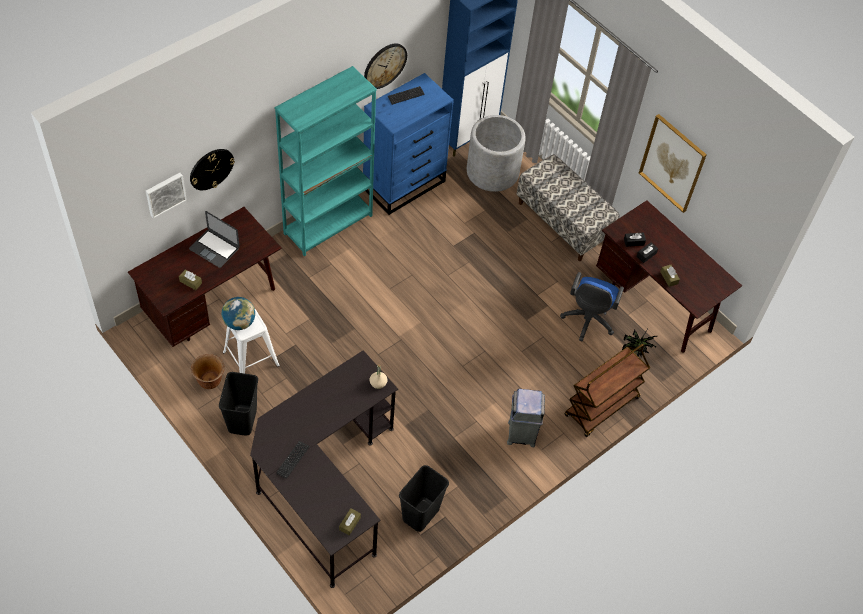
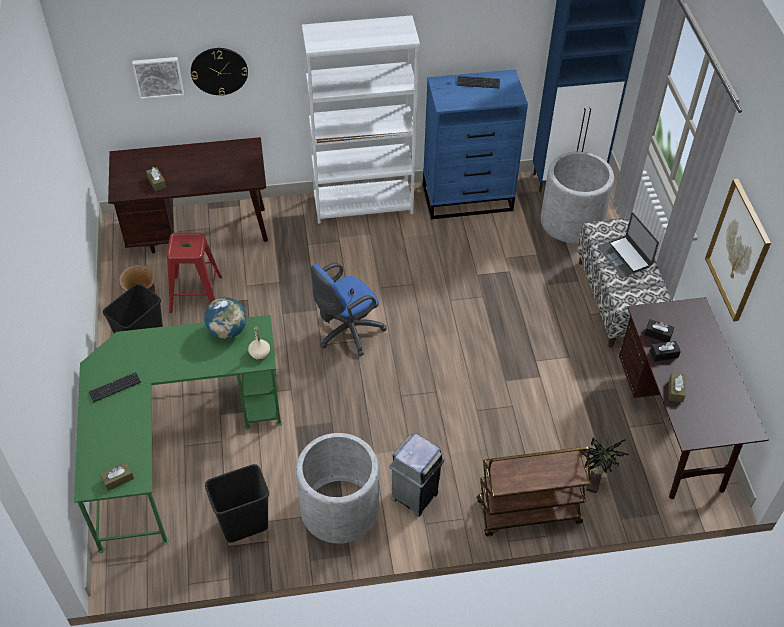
camera: 35 degrees right, 5 degrees down
(214, 248) = (202, 162): laptop -> laptop (624, 256)
(239, 322) = (179, 240): globe -> globe (227, 330)
(250, 359) = (195, 294): white stool -> red stool
(323, 482) = (172, 443): black desk -> green desk
(328, 224) = (363, 204): turquoise bookcase -> white bookcase
(384, 65) = (461, 36): wall clock -> none
(478, 469) = (340, 509): none -> grey planter
(587, 321) = (575, 413): blue office chair -> blue office chair (346, 332)

